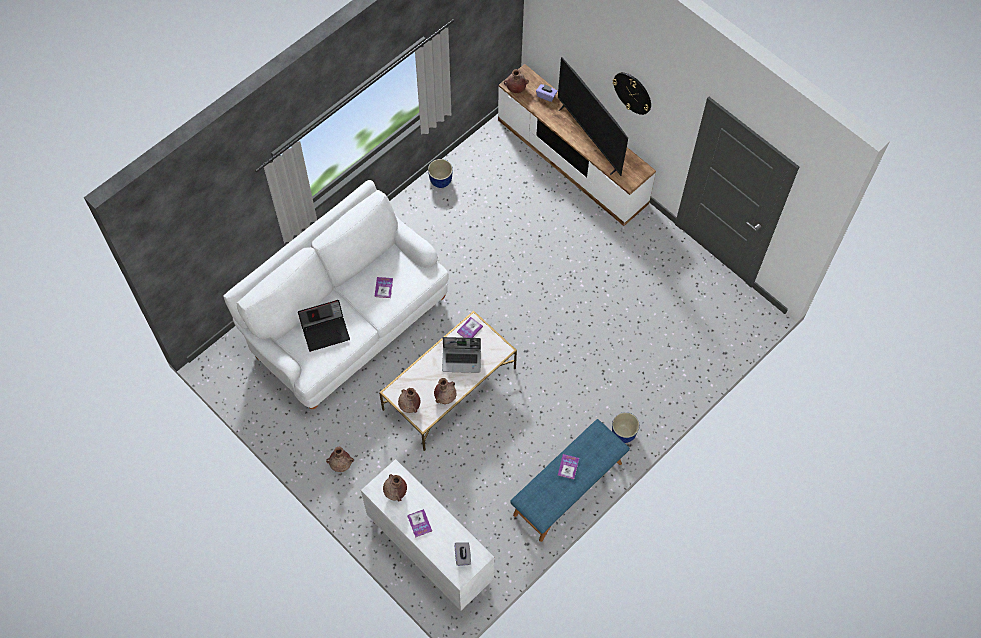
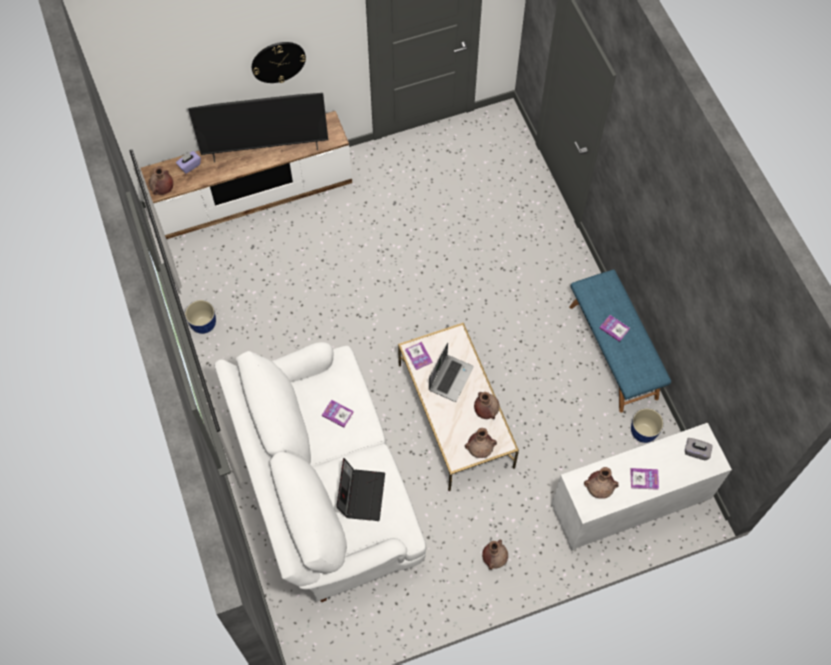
camera: 65 degrees left, 0 degrees up
(624, 433) = (576, 279): planter -> planter (643, 432)

